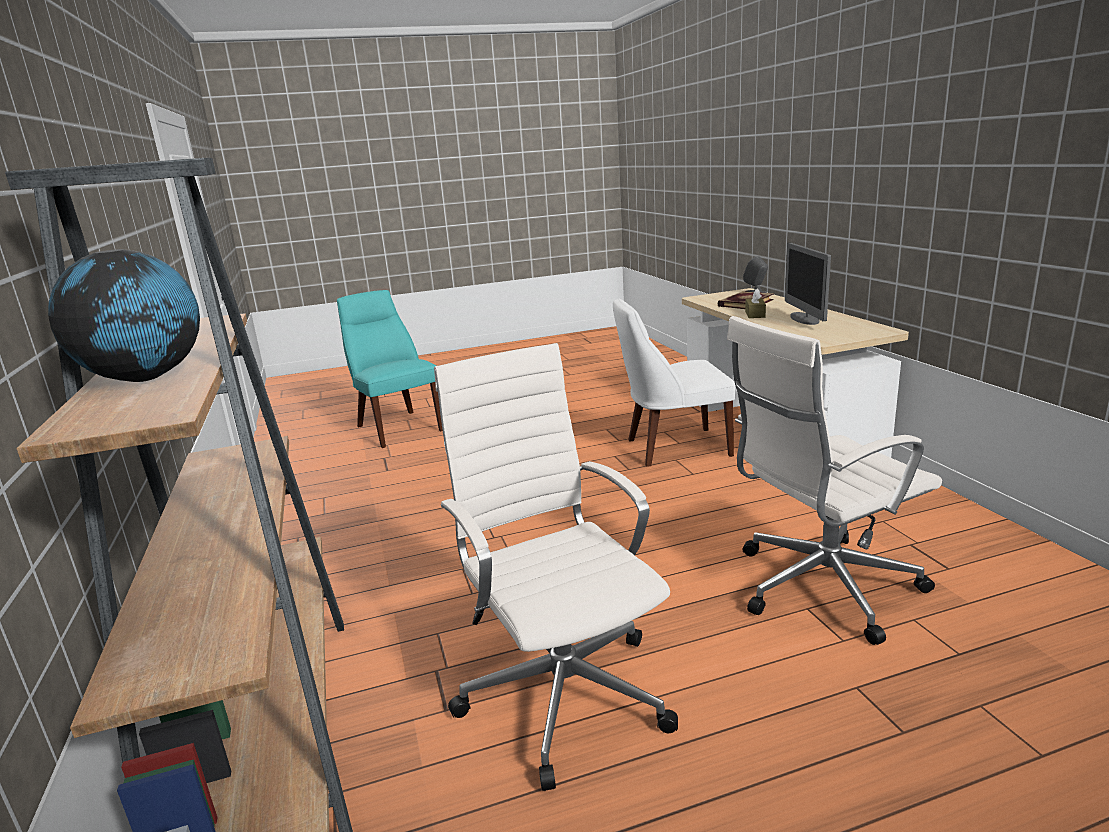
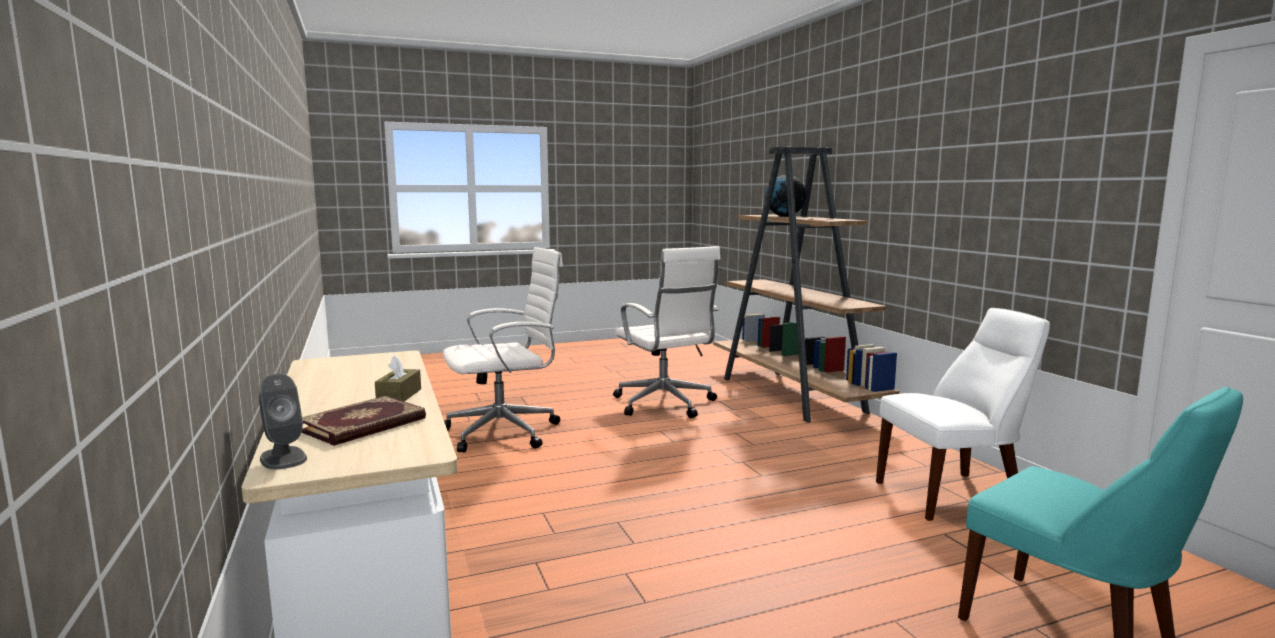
camera: 175 degrees right, 10 degrees down
(673, 448) = (548, 552): white chair -> white chair (953, 495)
(804, 319) = (354, 382): monitor -> none

